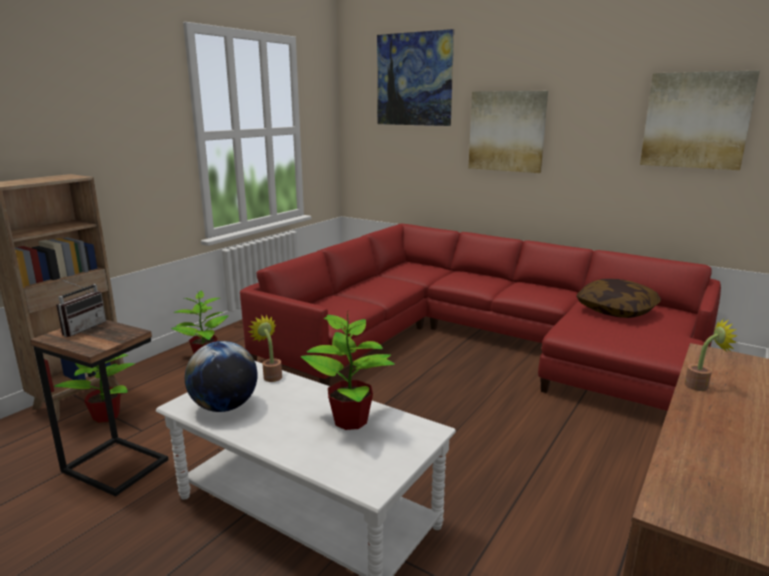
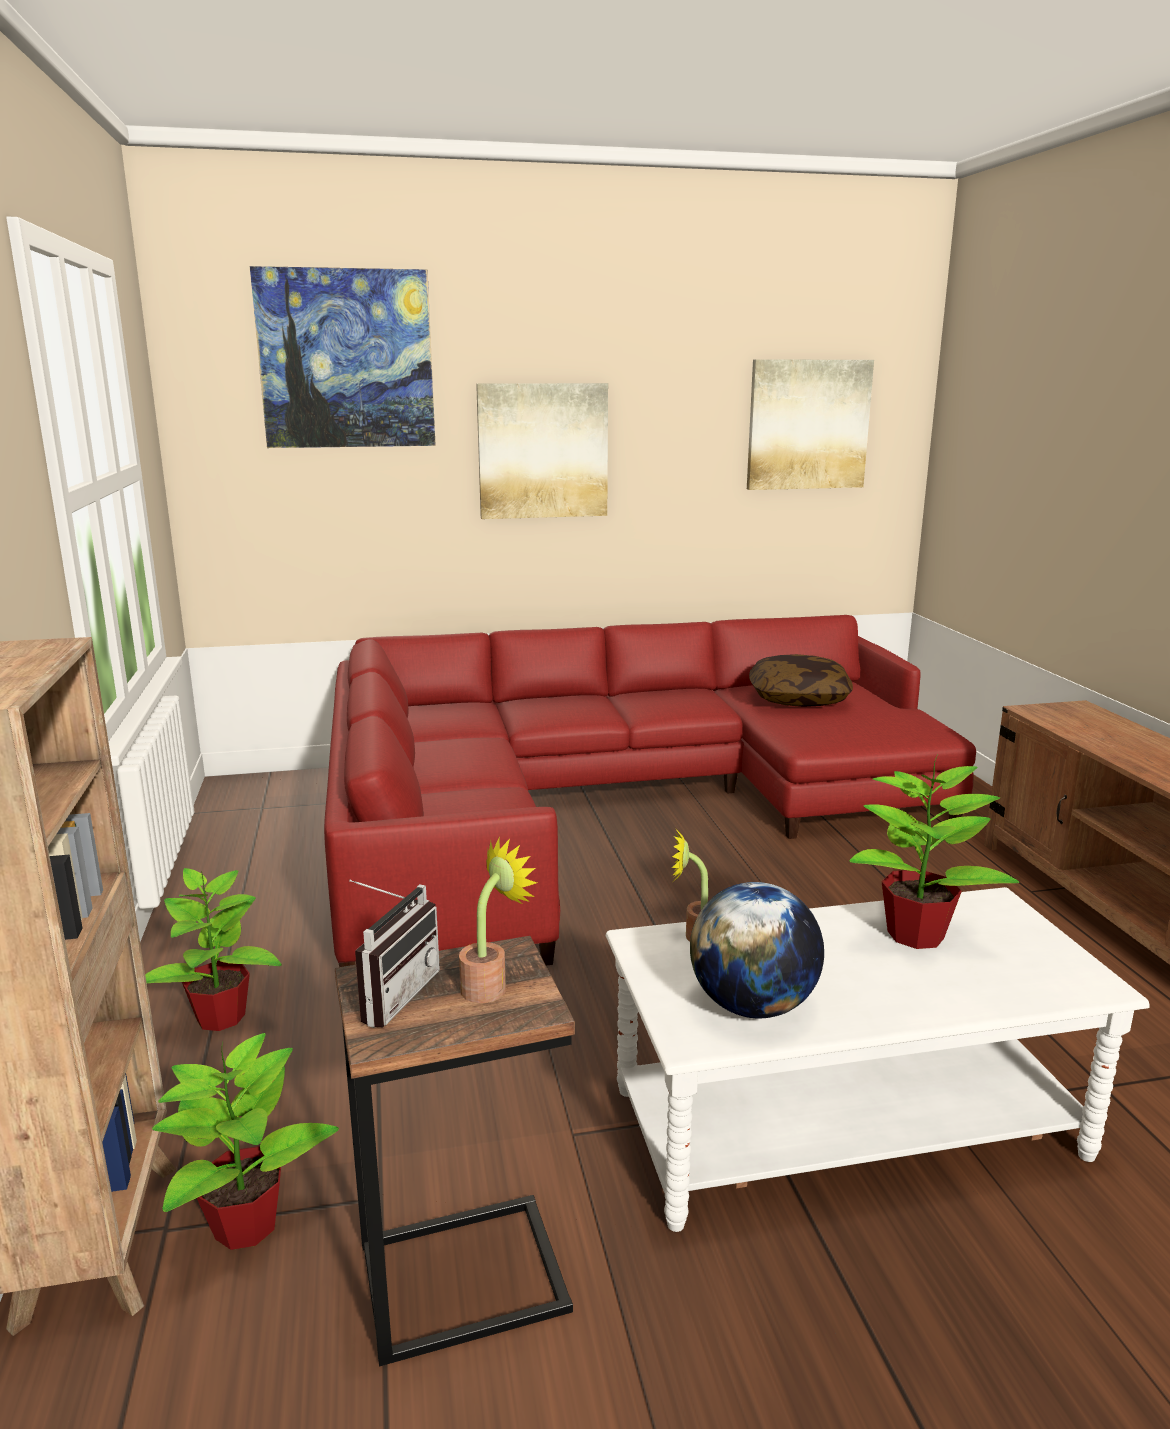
camera: 45 degrees left, 0 degrees up
(81, 328) = (391, 994): radio -> radio turned 45 degrees clockwise
(700, 385) = (1103, 744): potted plant -> potted plant (490, 985)

